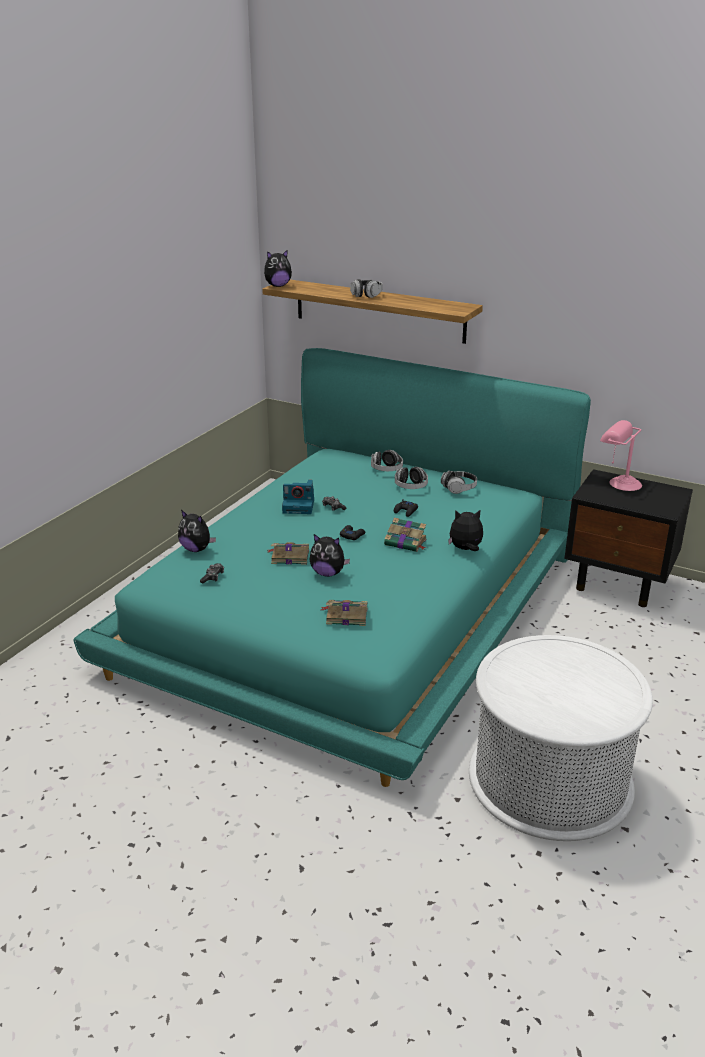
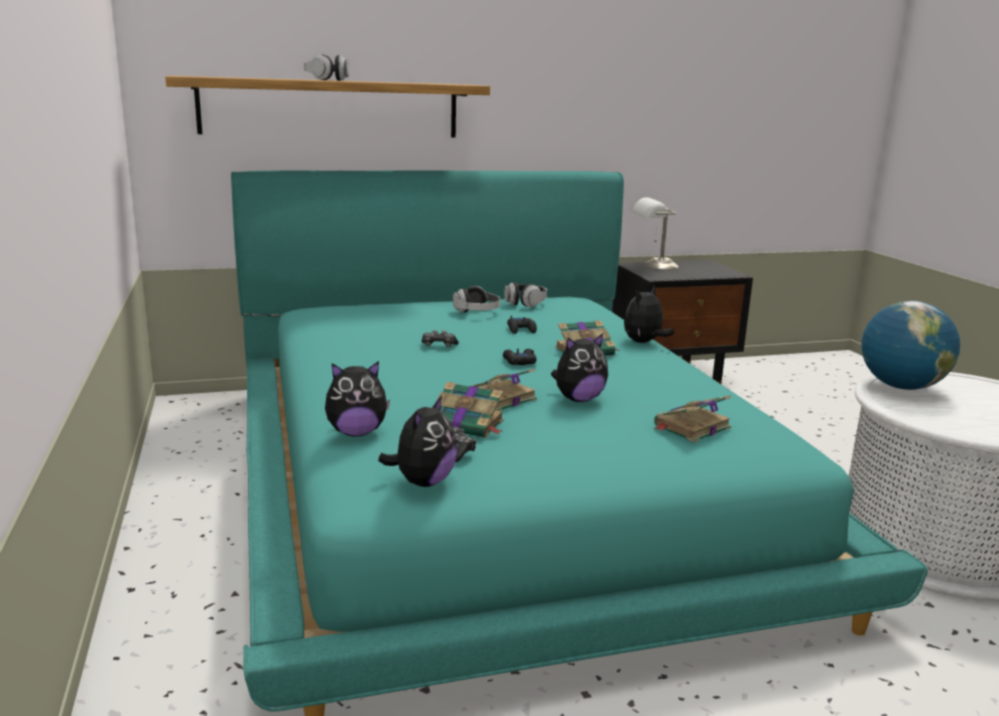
camera: 45 degrees left, 10 degrees down
(245, 565) = (467, 425): none -> book
(278, 286) = (183, 76): plush toy -> plush toy (423, 482)
(299, 506) = (396, 354): camera -> none
(386, 469) = (417, 306): headphones -> none
(548, 651) = (901, 386): none -> globe
(618, 482) = (654, 265): pink table lamp -> white table lamp

